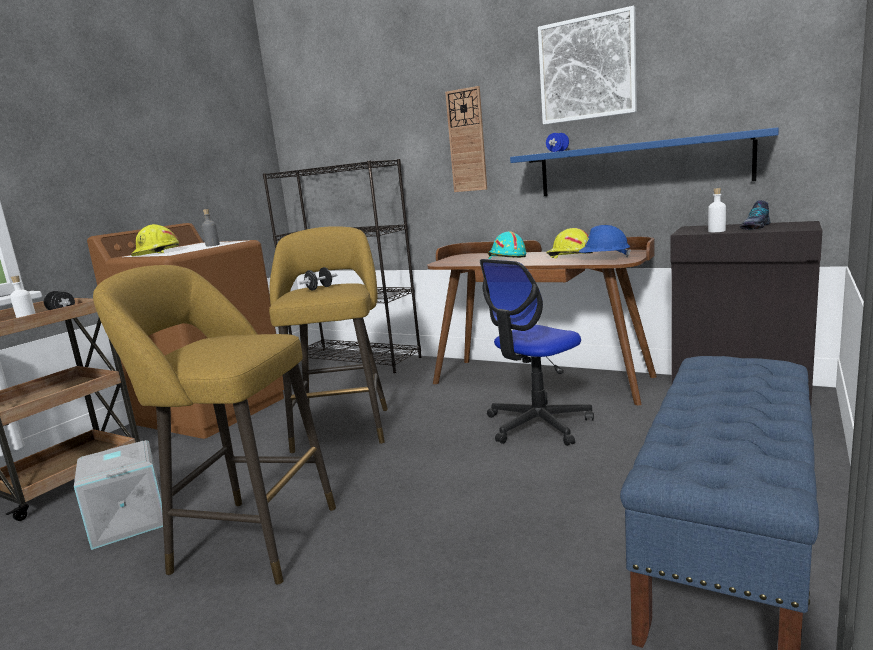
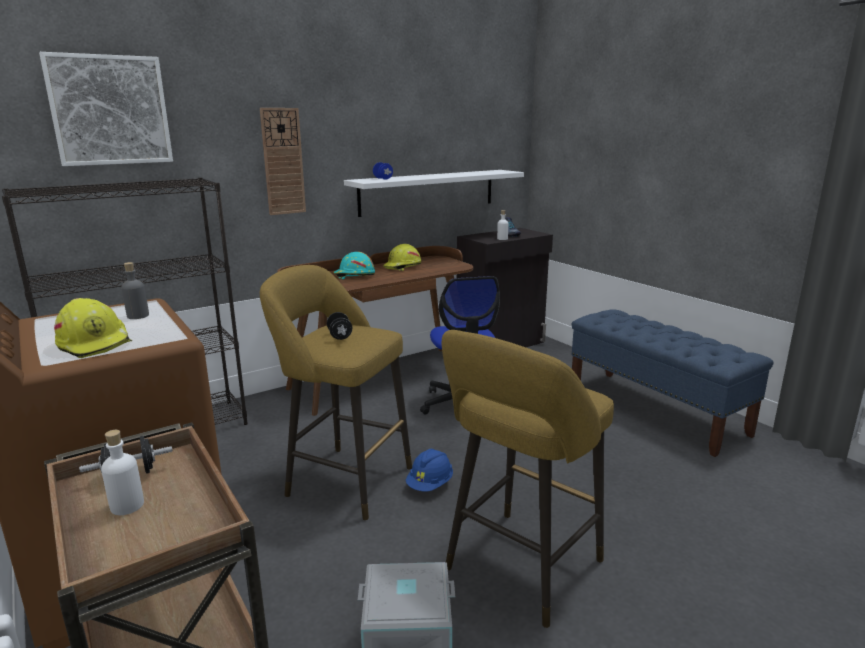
camera: 65 degrees left, 5 degrees up
(587, 69) = (392, 110): picture -> picture (110, 110)
(604, 259) = (442, 266): blue hard hat -> blue hard hat (430, 485)
(640, 166) = (428, 192): blue shelf -> white shelf

